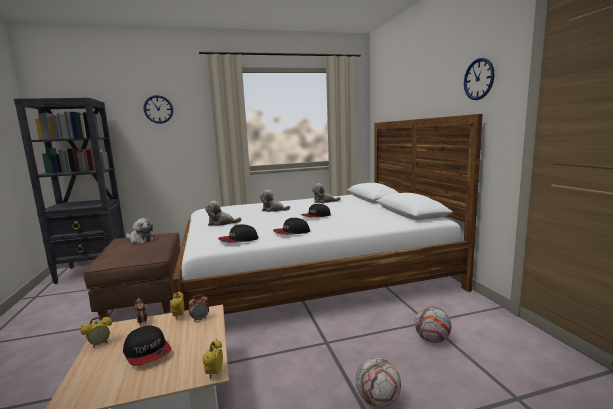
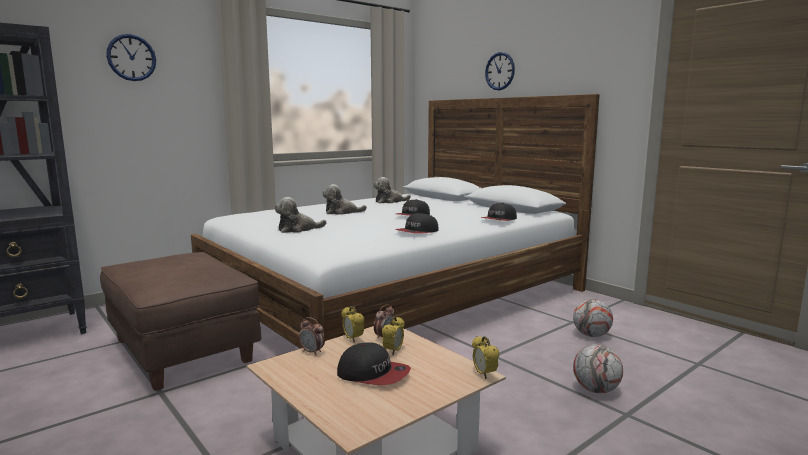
camera: 25 degrees left, 0 degrees up
(99, 344) = (292, 380): alarm clock -> alarm clock (393, 352)
(140, 240) = (169, 262): plush toy -> none
(238, 240) = (365, 243): cap -> cap (499, 220)
(478, 79) = (592, 56): wall clock -> wall clock (500, 71)

